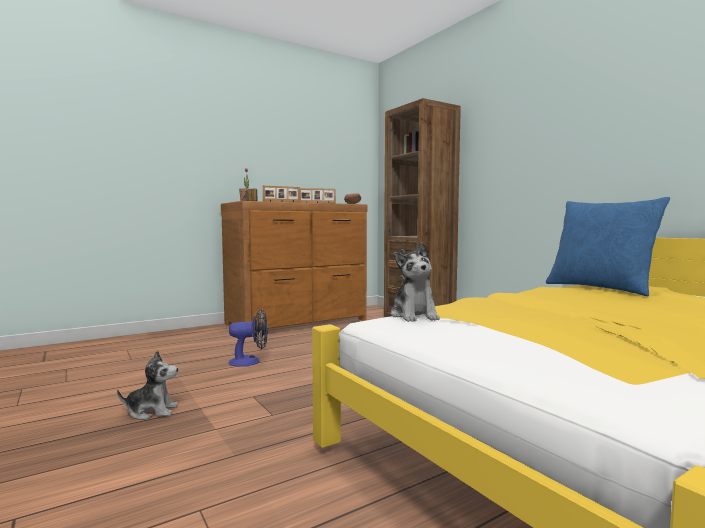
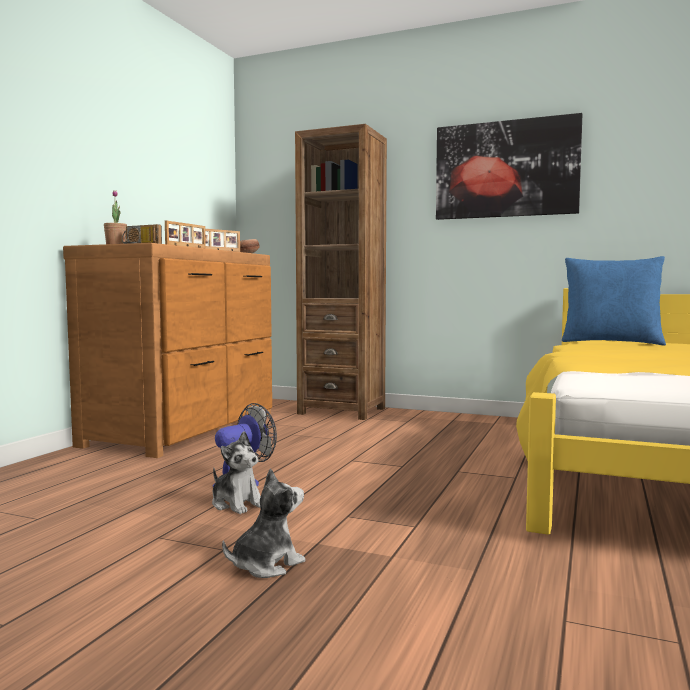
camera: 35 degrees left, 0 degrees up
(414, 316) = (591, 374): plush toy -> plush toy (237, 504)
(551, 118) = (506, 169): none -> picture

